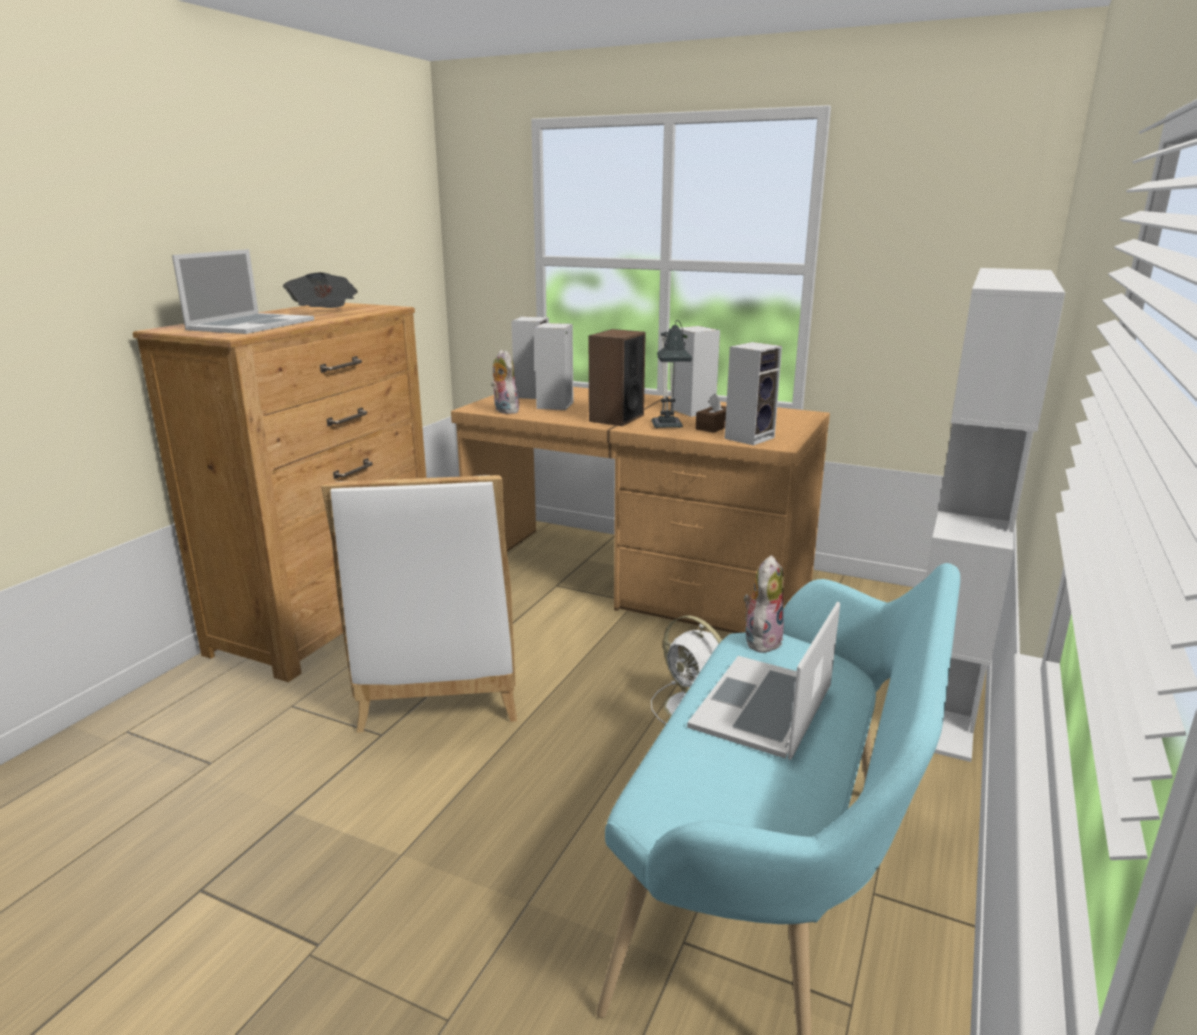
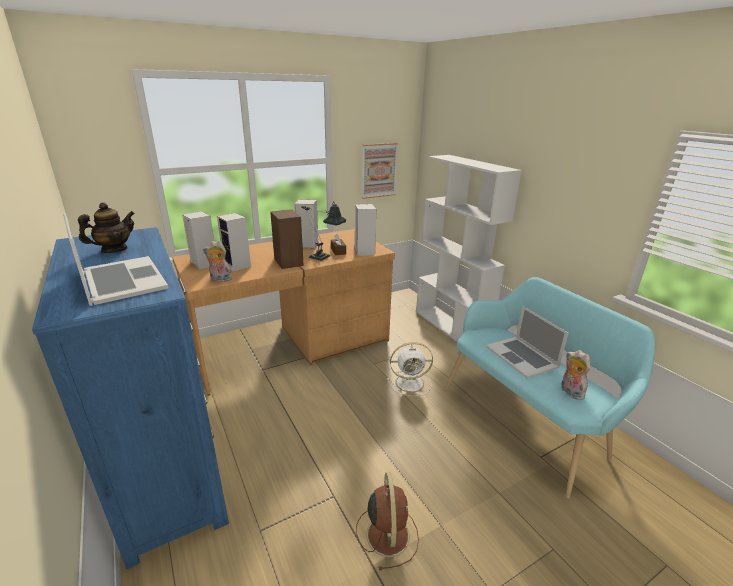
camera: 55 degrees left, 5 degrees up
(324, 312) = (114, 250): newspaper -> teapot
(329, 616) = (168, 473): brown dresser -> blue dresser
(351, 805) = (387, 533): none -> brown fan
(441, 685) = (310, 453): white chair -> none
(761, 640) = (474, 335): plush toy -> plush toy (570, 392)
(928, 303) = (379, 170): none -> picture

